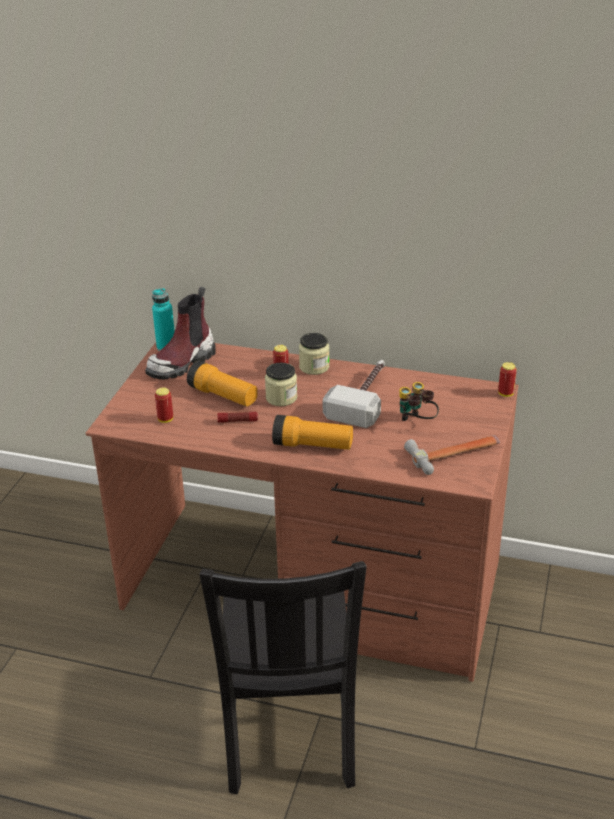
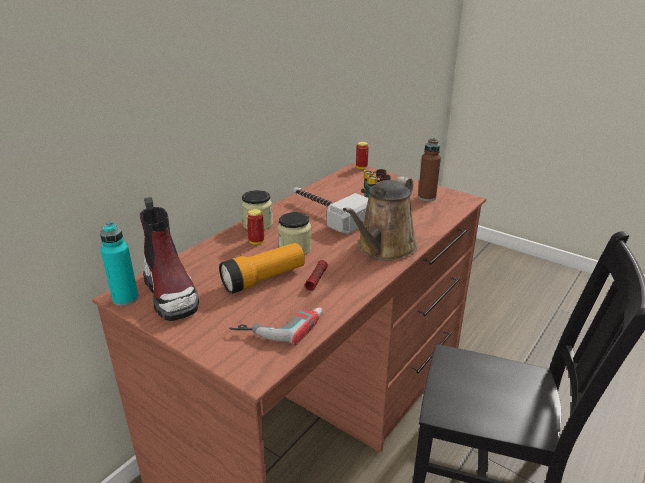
camera: 70 degrees left, 5 degrees down
(165, 419) = (279, 325): can -> power drill
(312, 445) = (383, 248): flashlight -> brown watering can
(455, 454) = (426, 197): hammer -> brown bottle

